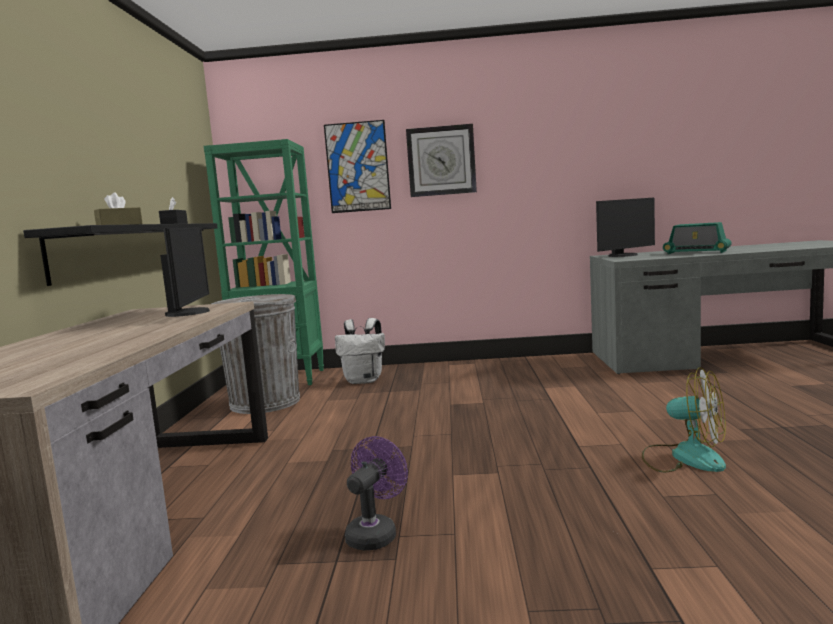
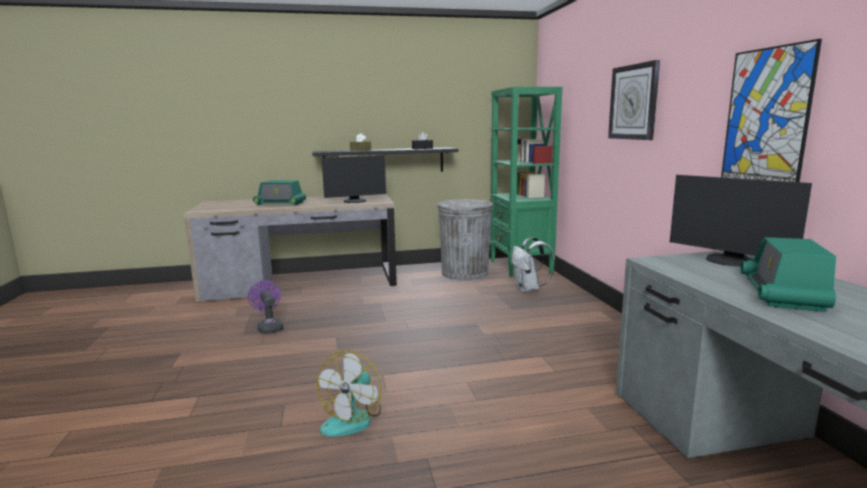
camera: 75 degrees right, 5 degrees up
(97, 341) = (280, 204): none -> radio
(357, 167) = (588, 105): picture -> picture (766, 118)
(375, 533) = (269, 327): purple fan -> purple fan turned 135 degrees counterclockwise

